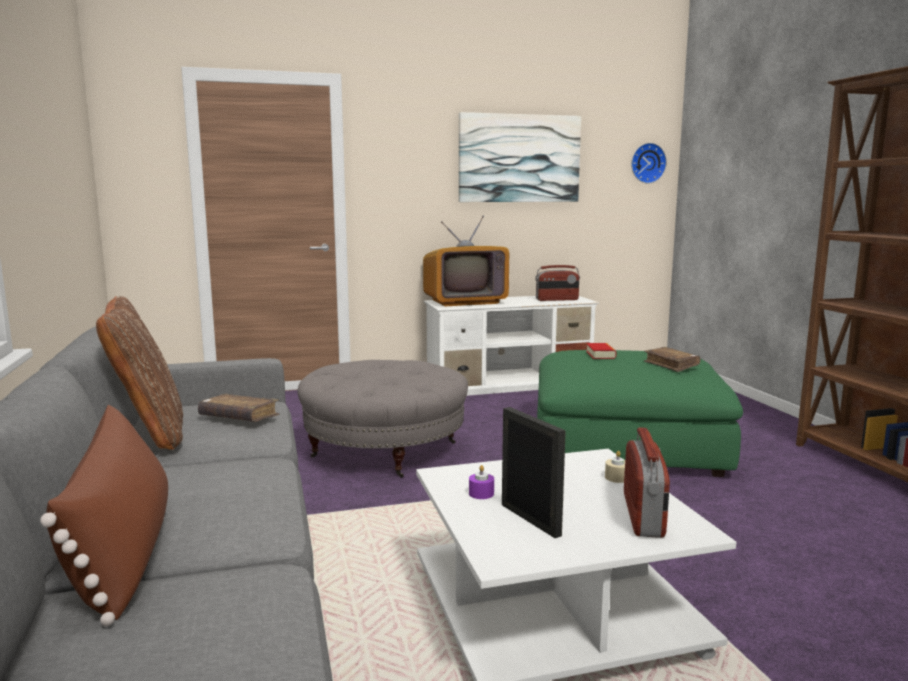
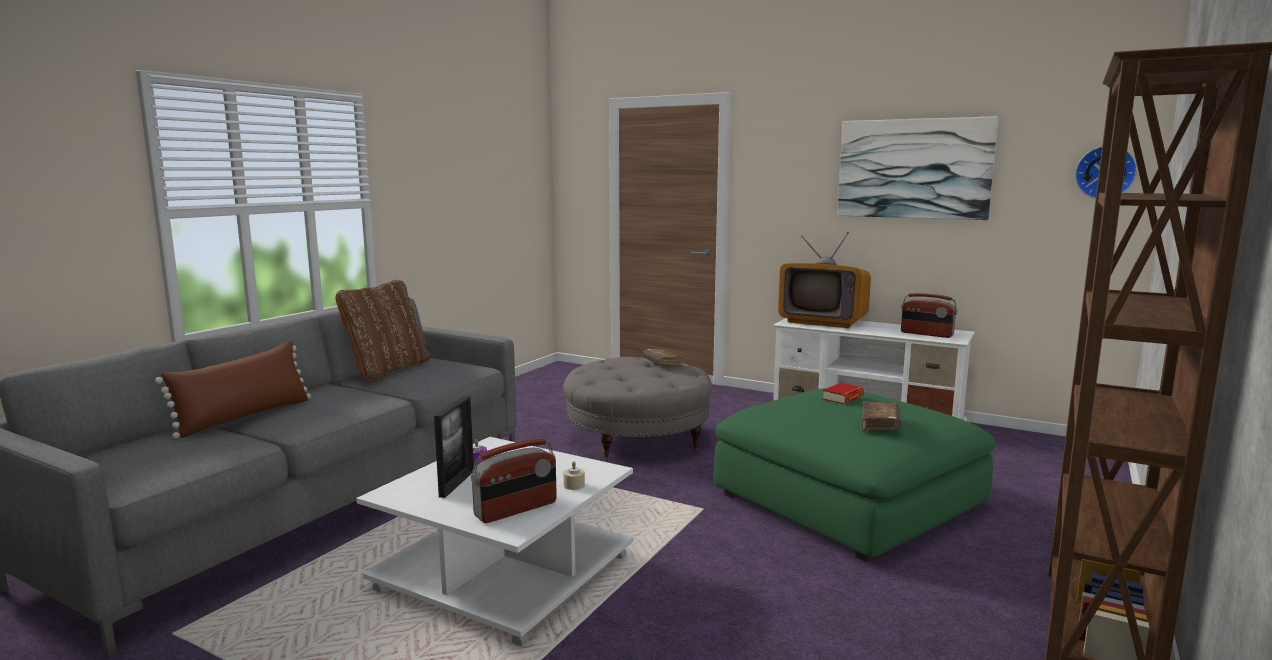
camera: 45 degrees right, 0 degrees up
(239, 418) = (439, 373): brown book -> brown book (662, 363)

